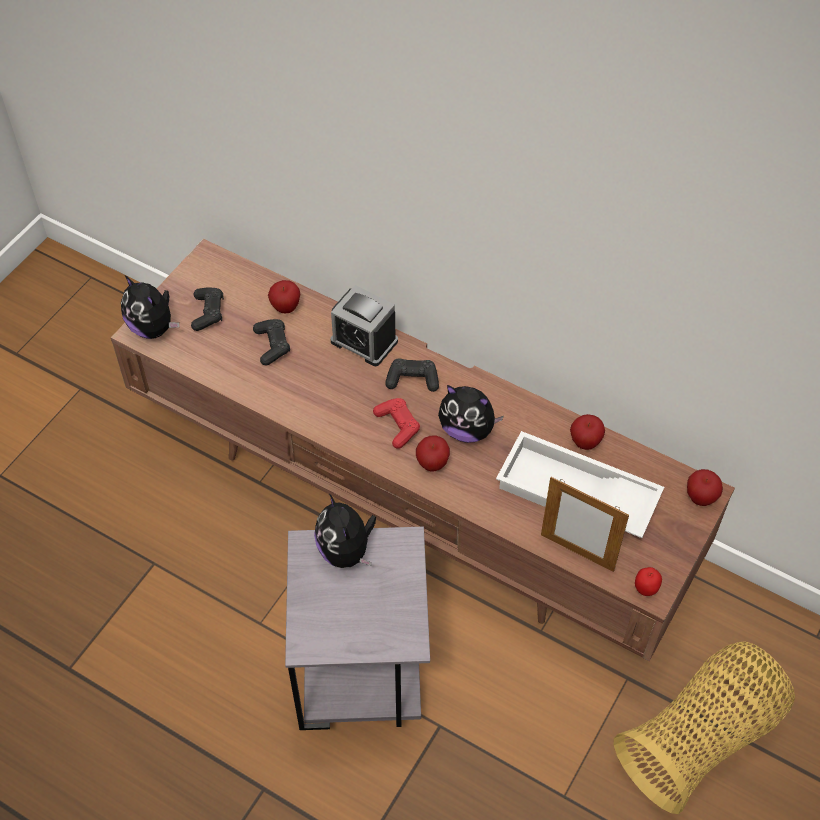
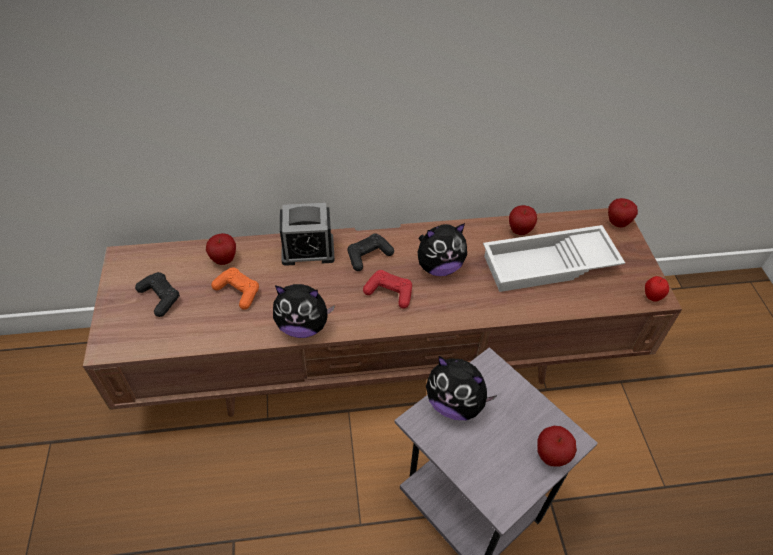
camera: 40 degrees left, 5 degrees down
(153, 328) = (119, 335): plush toy -> plush toy (303, 326)
(272, 345) = (238, 292): black game controller -> orange game controller
(432, 464) = (440, 304): apple -> apple (551, 456)
(577, 552) = (590, 301): picture frame -> none
(700, 738) = (692, 388): basket -> none

